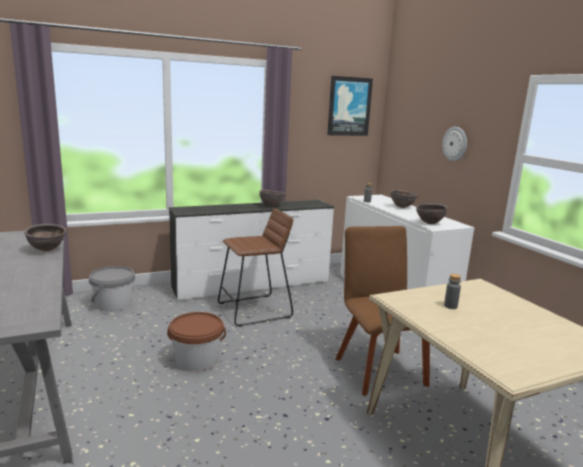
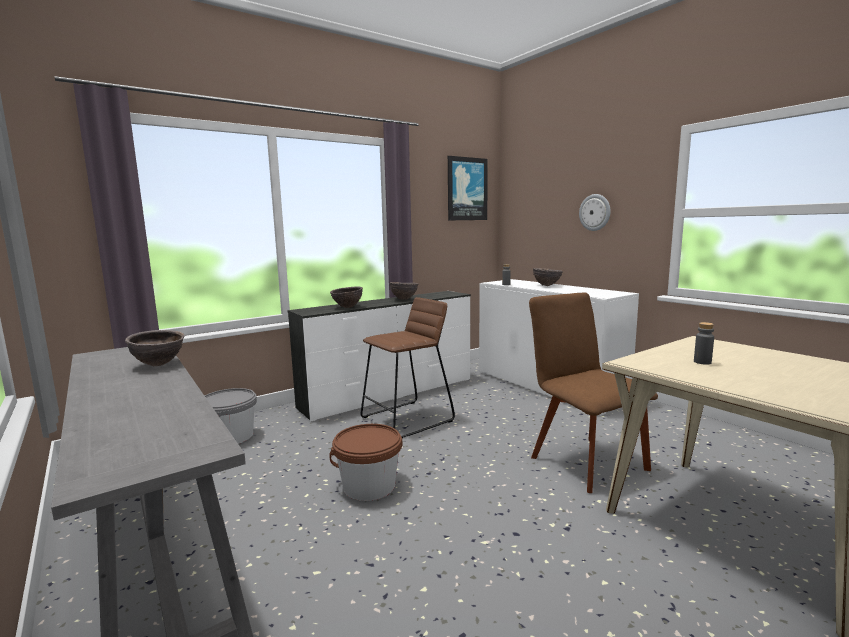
camera: 10 degrees left, 5 degrees down
(429, 223) = (592, 294): brown bowl -> brown bowl (347, 307)

